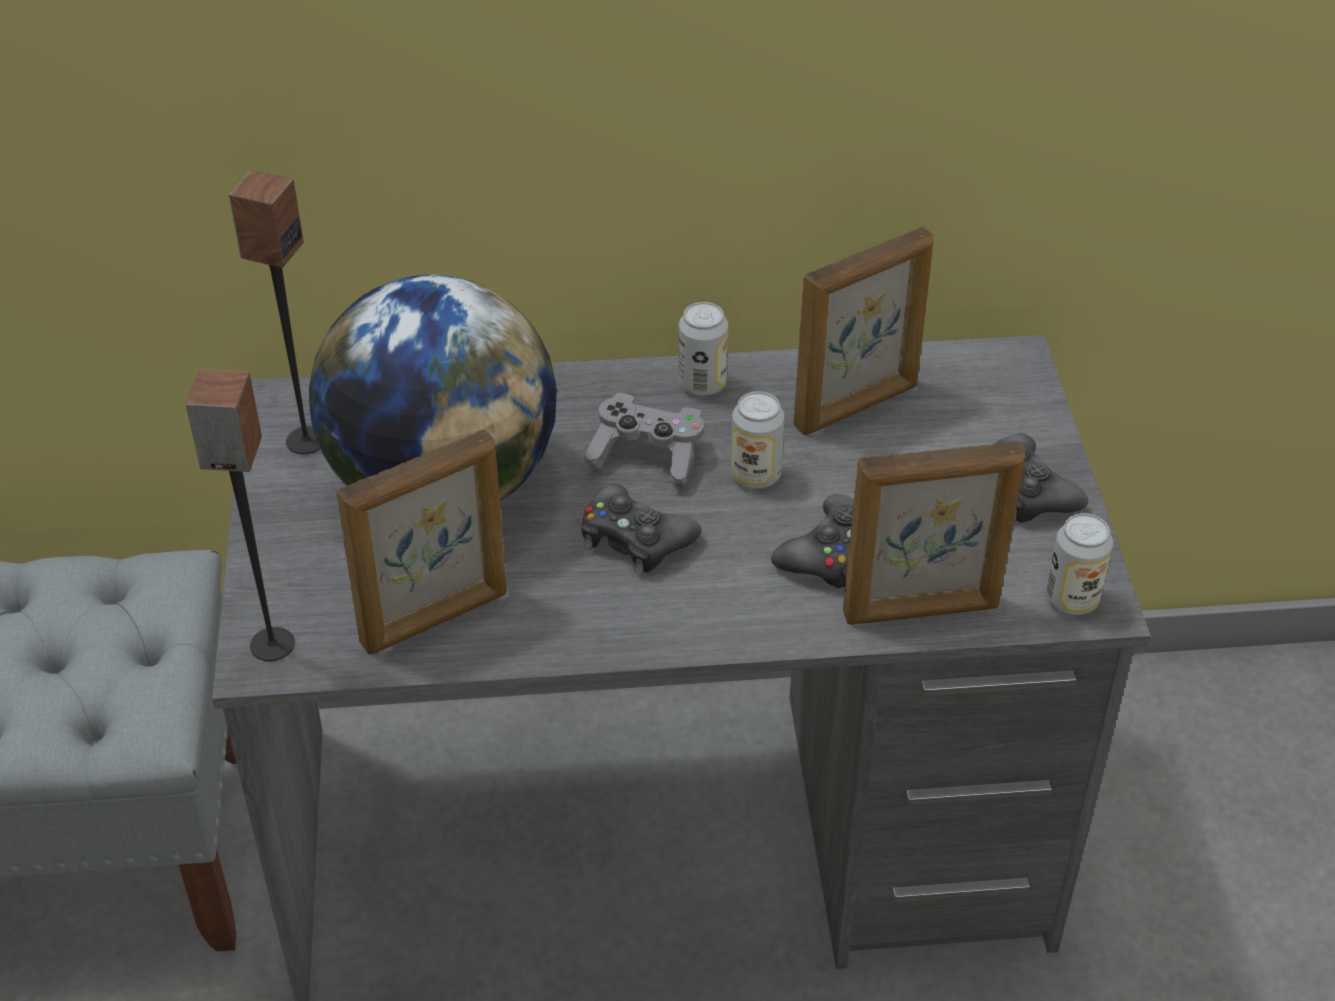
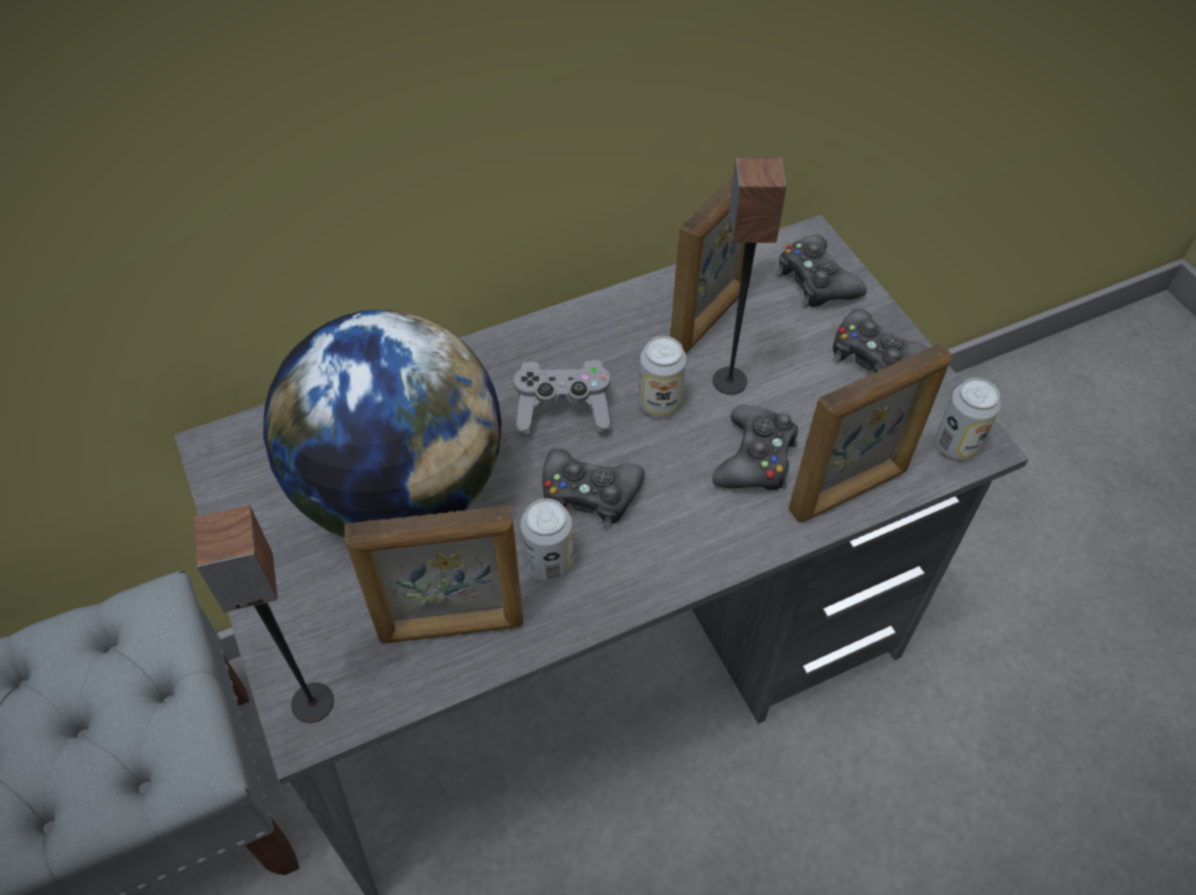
camera: 20 degrees left, 10 degrees up
(305, 440) = (256, 480): speaker -> speaker (728, 381)
(436, 619) = (452, 627): picture frame -> picture frame turned 45 degrees clockwise
(702, 384) = (578, 329): can -> can (549, 564)
(999, 400) = (816, 281): none -> black game controller

